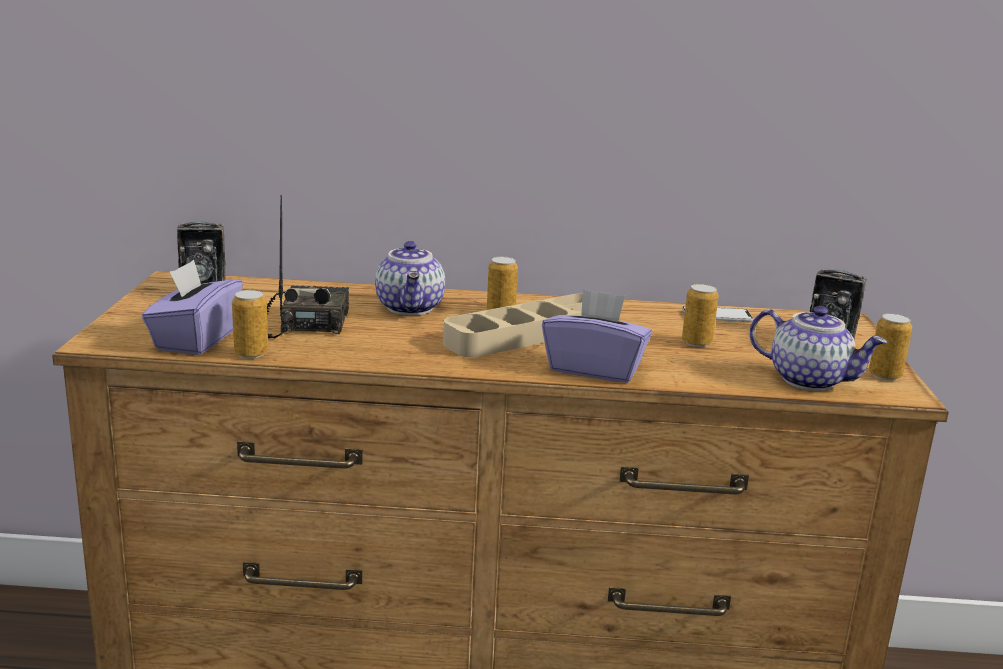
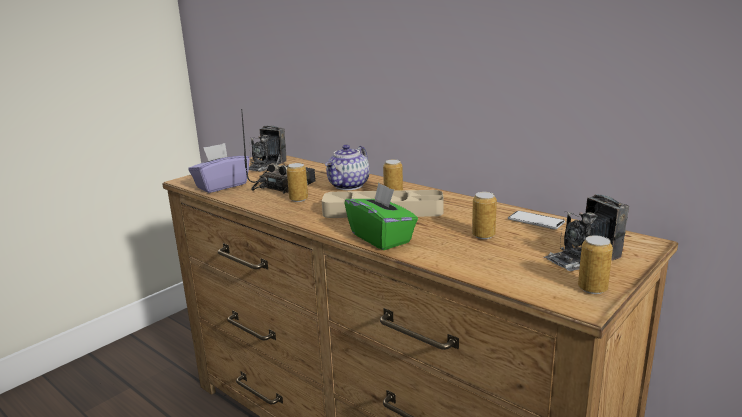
camera: 40 degrees right, 0 degrees up
(251, 354) = (230, 196): can -> can (298, 199)
(594, 369) = (381, 238): purple tissue box -> green tissue box
(810, 380) = (518, 277): teapot -> none

